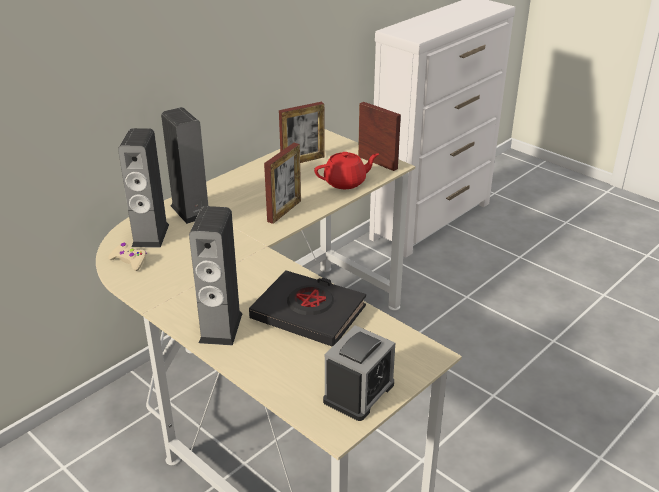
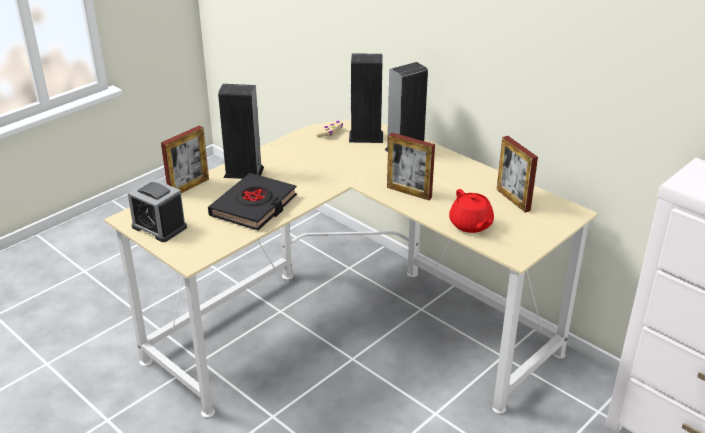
camera: 90 degrees right, 0 degrees up
(377, 162) = (521, 245): picture frame -> picture frame (189, 187)

